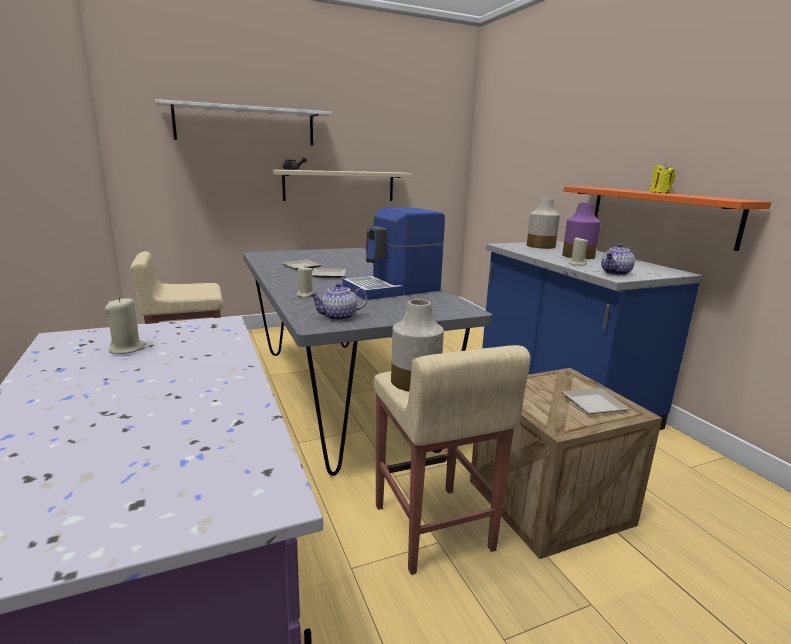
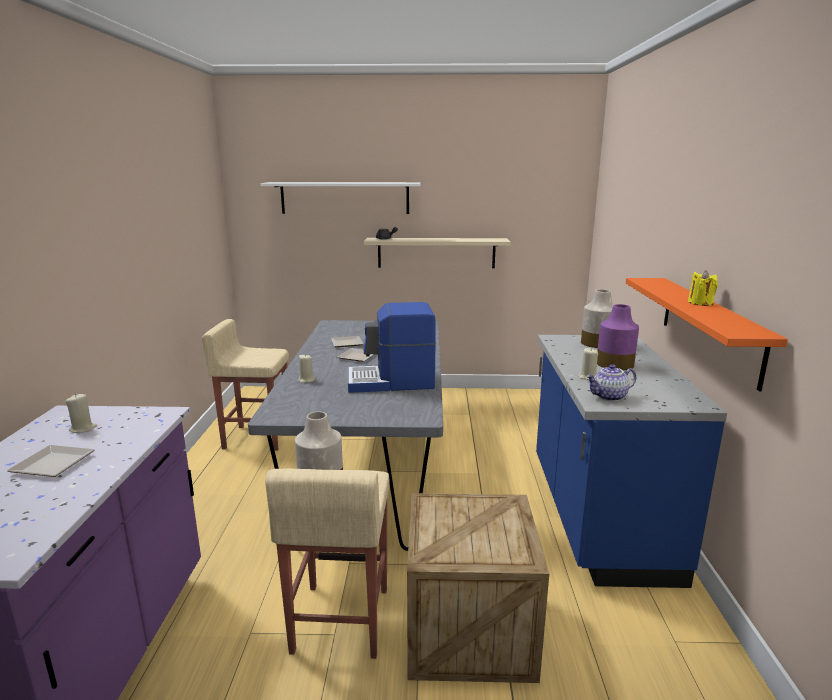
camera: 25 degrees right, 0 degrees up
(339, 317) = (300, 410): teapot -> none
(594, 405) = (493, 542): plate -> plate (50, 465)

